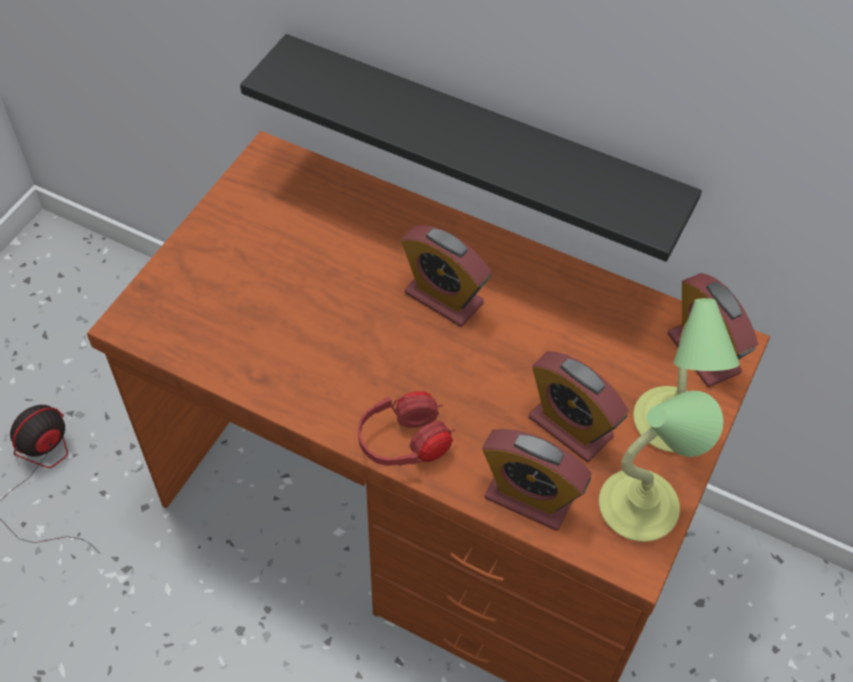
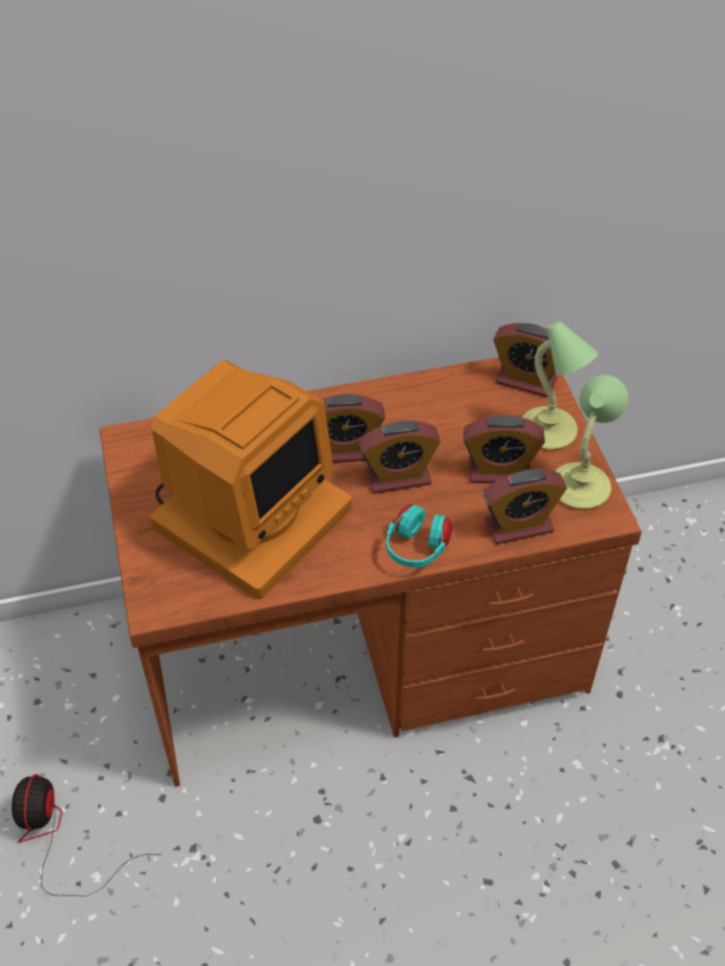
camera: 40 degrees left, 5 degrees down
(294, 297) = (250, 515): none -> monitor
(404, 443) = (417, 549): red headphones -> turquoise headphones
(464, 360) = (398, 477): none -> alarm clock
(480, 145) = (299, 331): black shelf -> none

